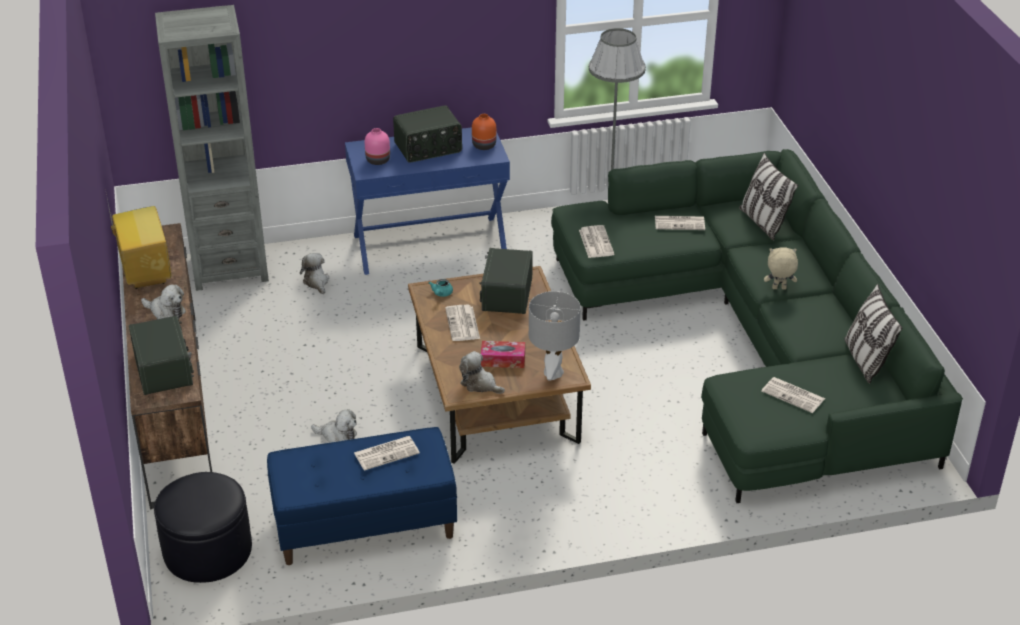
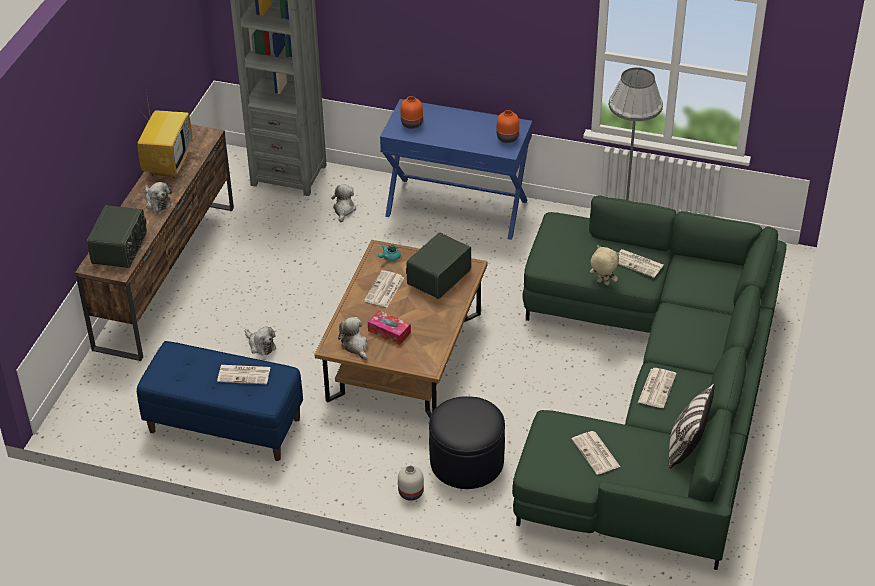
camera: 30 degrees right, 5 degrees up
(207, 550) = (106, 398): black ottoman -> black ottoman (467, 461)
(378, 160) = (411, 124): pink vase -> orange vase
(428, 148) = (460, 126): radio -> none
(553, 373) = (418, 358): grey table lamp -> none
(595, 242) = (551, 256): newspaper -> newspaper (656, 388)
(612, 515) = (410, 493): none -> white vase
(763, 223) = (711, 289): pillow -> none
(779, 289) = (670, 354): beige plush toy -> beige plush toy (602, 283)

